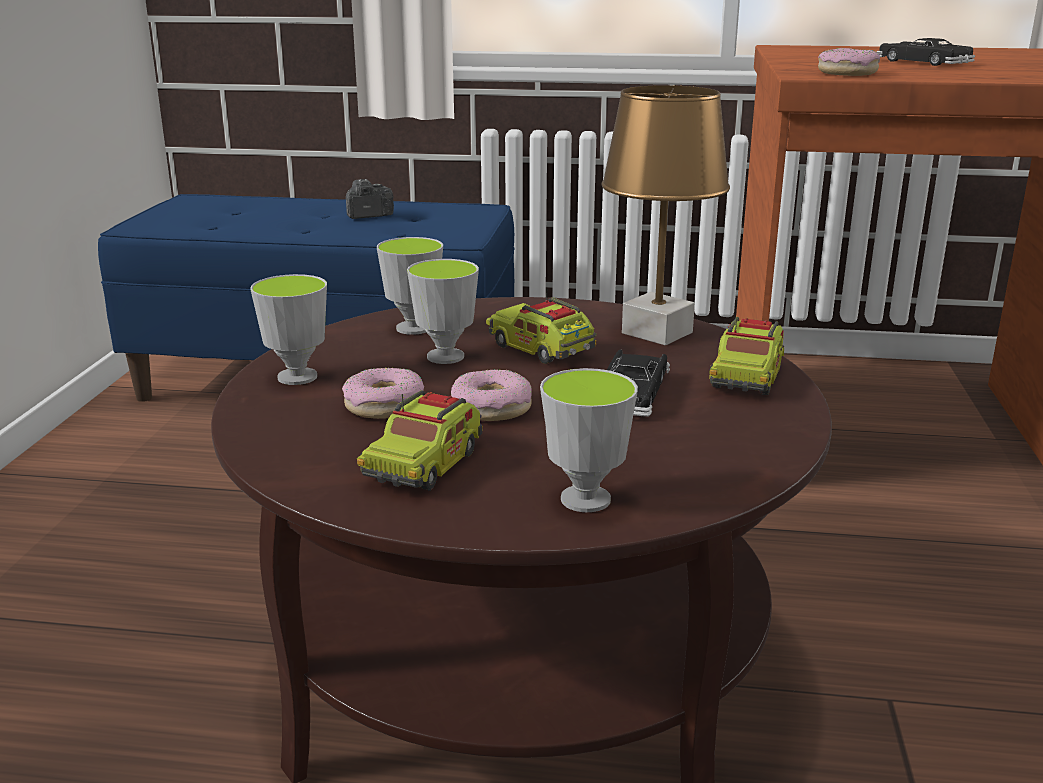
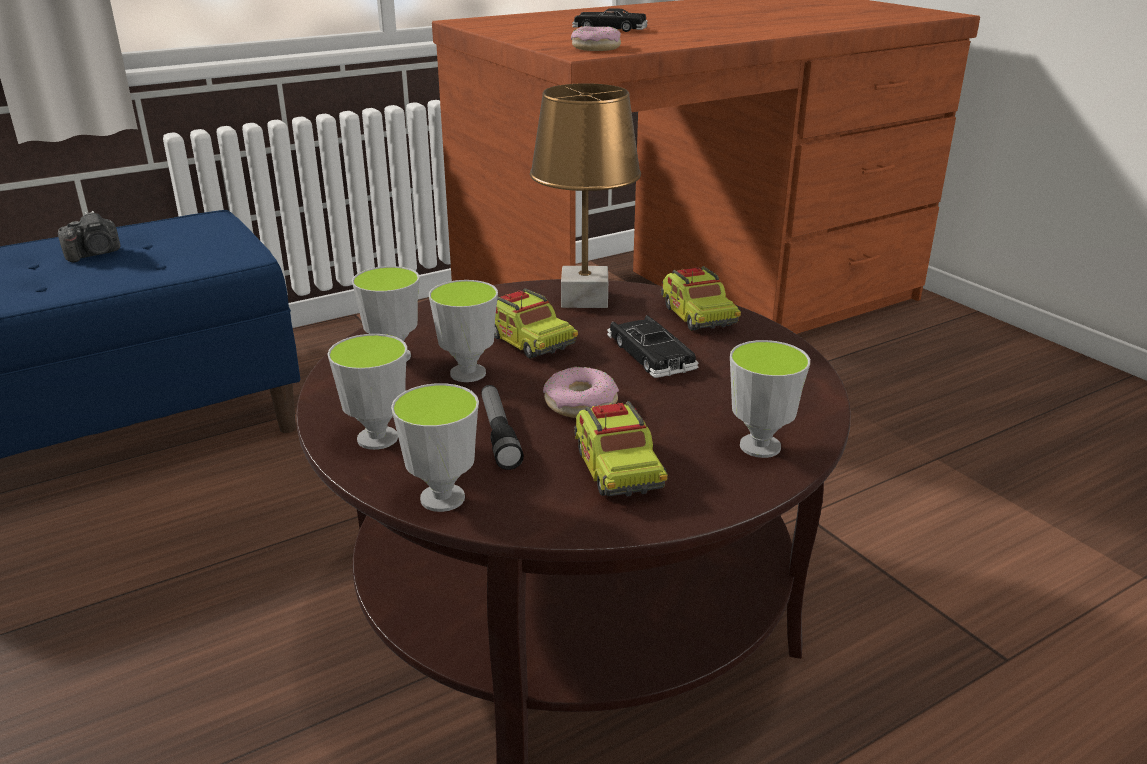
camera: 40 degrees left, 5 degrees up
(262, 431) = (442, 498): none -> cup
(368, 216) = (95, 254): camera -> camera turned 150 degrees counterclockwise
(384, 405) = (499, 434): donut -> flashlight
(541, 349) = (529, 341): toy truck -> toy truck turned 135 degrees counterclockwise

